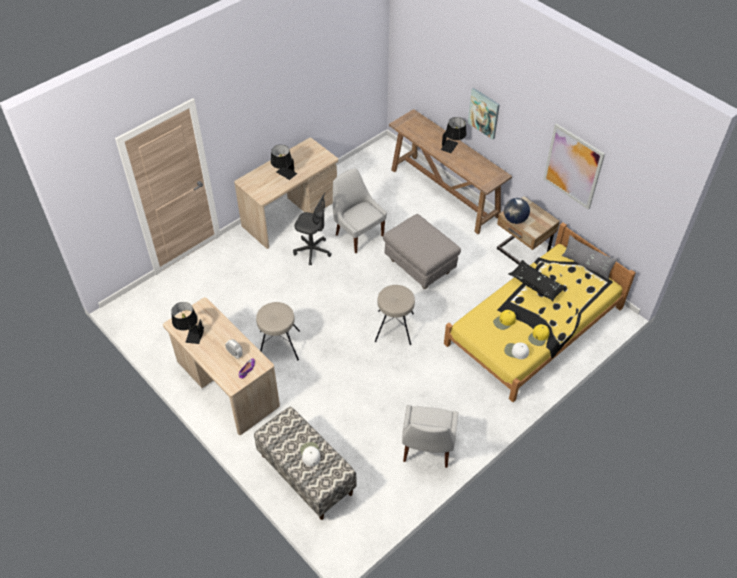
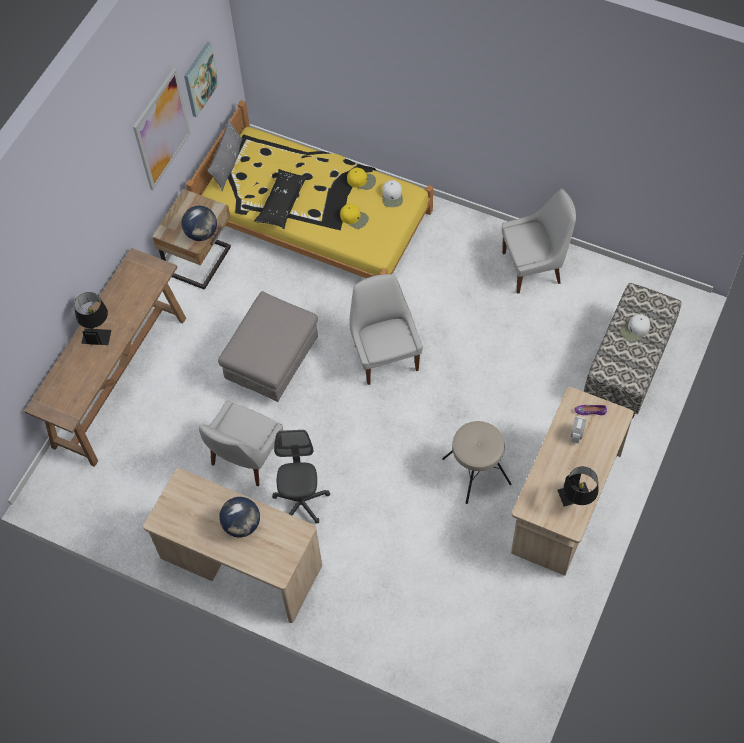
camera: 110 degrees left, 10 degrees up
(284, 175) = (242, 525): black table lamp -> globe
(395, 327) = (385, 356): beige stool -> white chair
(484, 113) = (80, 256): picture -> picture (200, 79)

